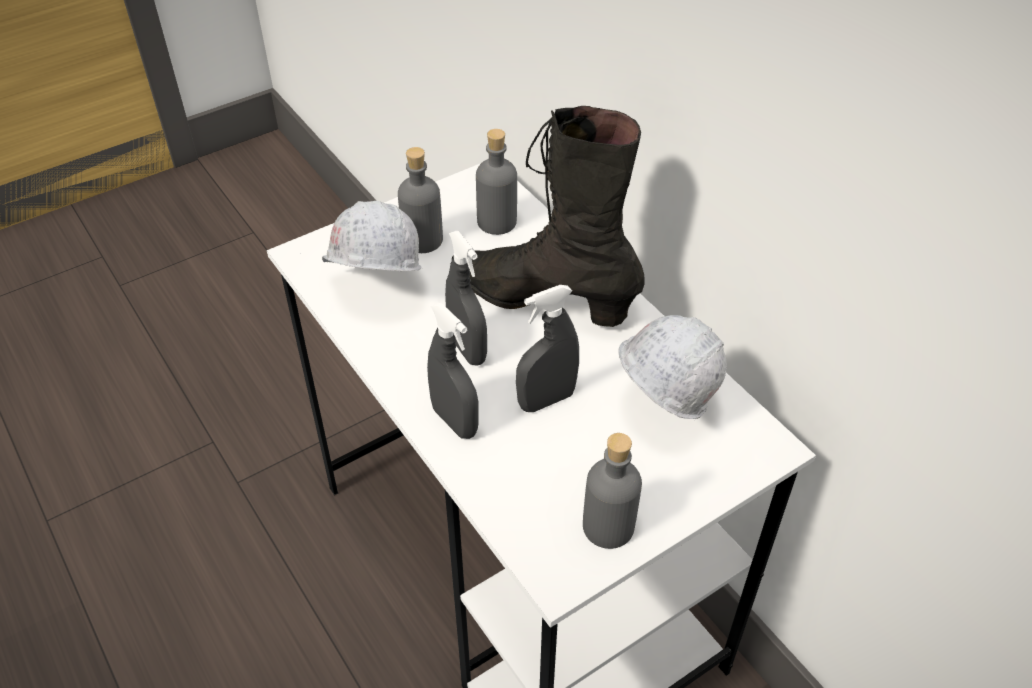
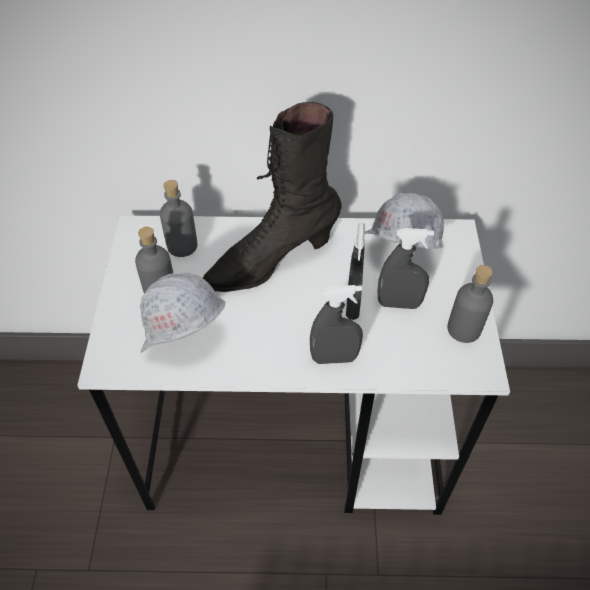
camera: 55 degrees left, 5 degrees up
(467, 349) = (280, 320): grey spray bottle -> grey spray bottle (399, 304)

